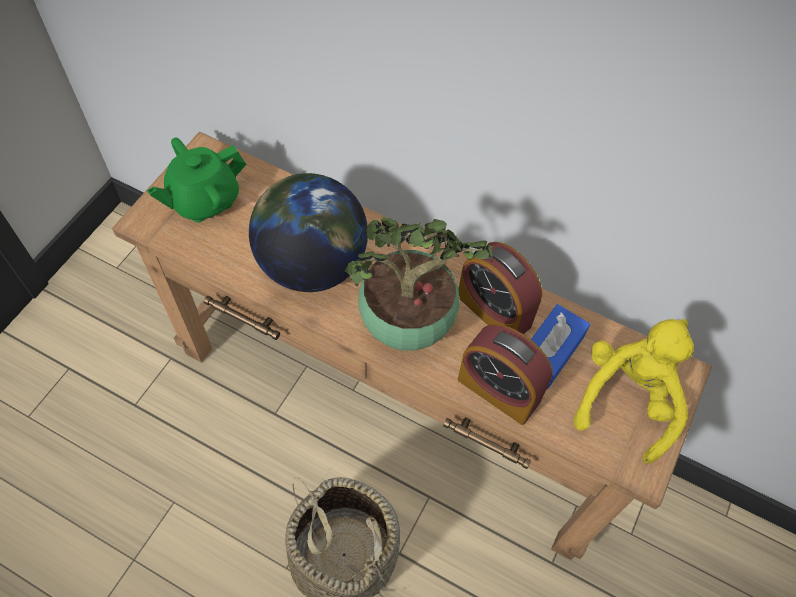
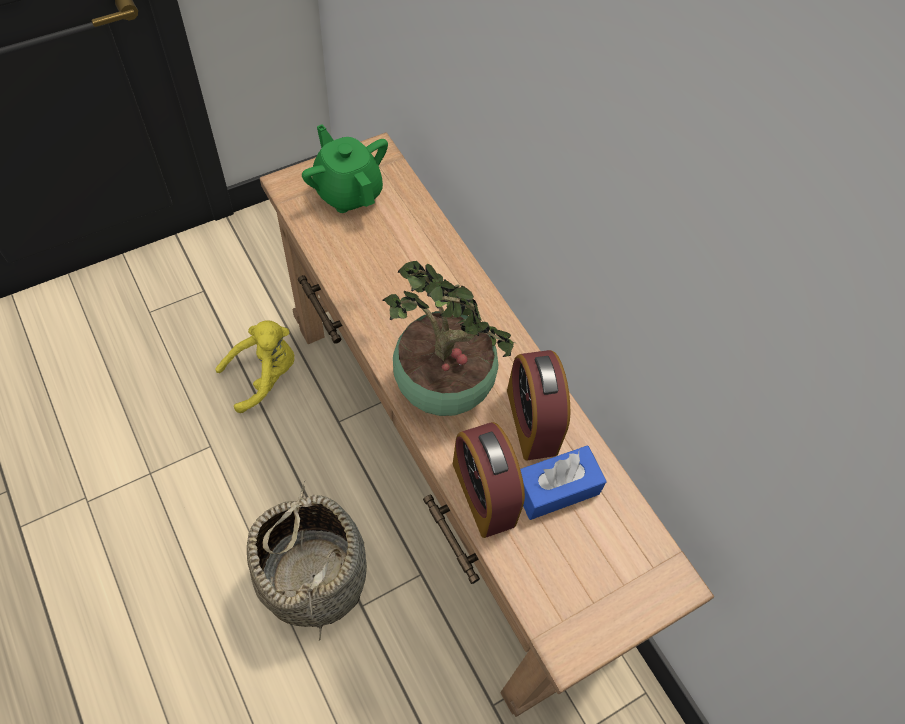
camera: 30 degrees right, 0 degrees up
(204, 200) = (348, 192): green teapot -> green teapot turned 60 degrees clockwise
(312, 264) = (398, 292): globe -> none
(627, 400) = (601, 576): yellow plush toy -> yellow plush toy (264, 375)

